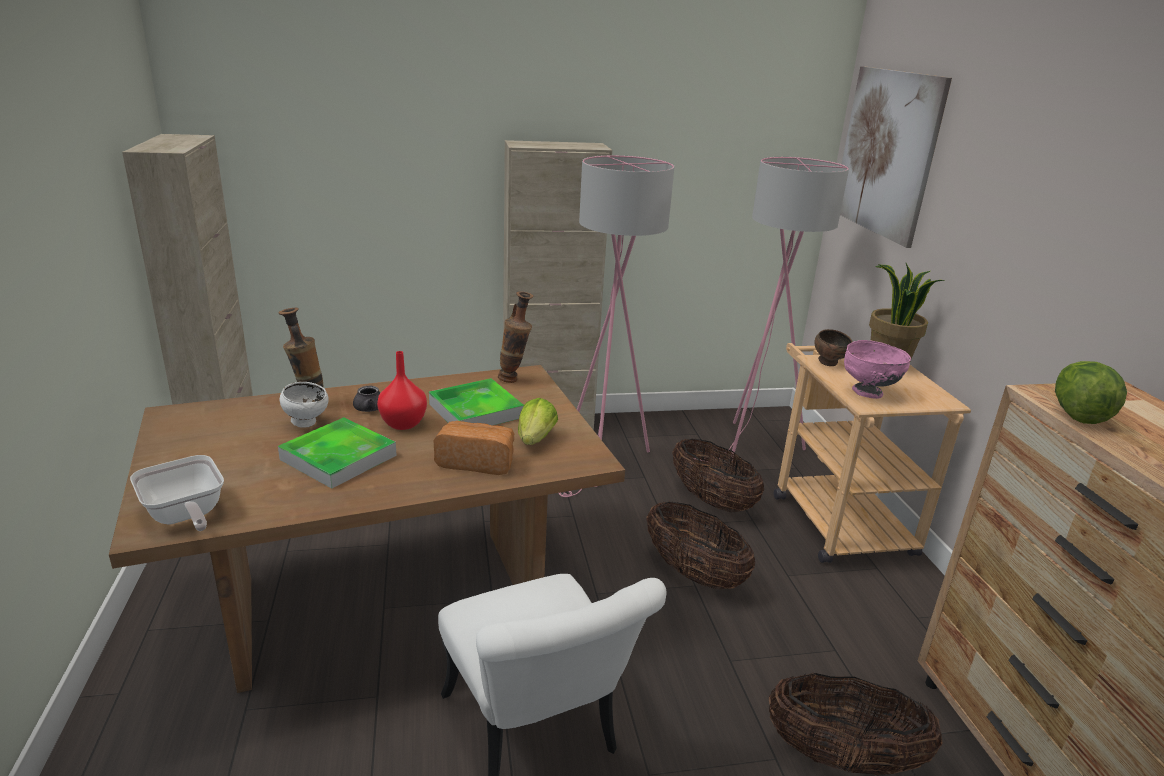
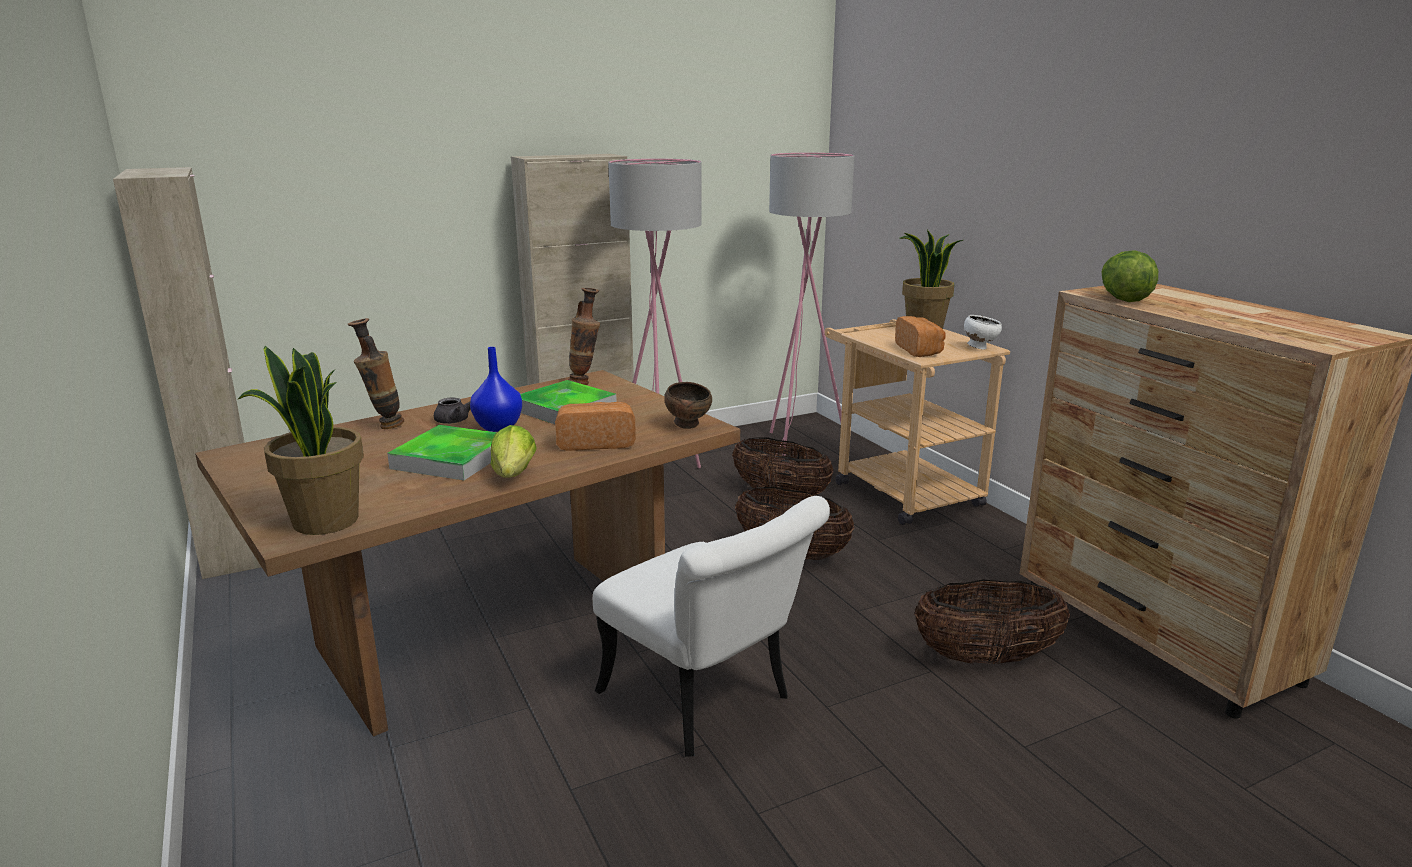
camera: 15 degrees left, 5 degrees down
(185, 516) = (324, 521): frying pan -> potted plant
(307, 423) = (394, 440): white bowl -> white bowl (979, 348)
(402, 423) = (497, 427): red vase -> blue vase
(536, 439) = (640, 420): lettuce -> lettuce (514, 474)
(829, 364) = (874, 335): brown bowl -> brown bowl (689, 426)
(868, 393) = (919, 350): pink bowl -> bread
(887, 153) = (882, 140): picture -> none

